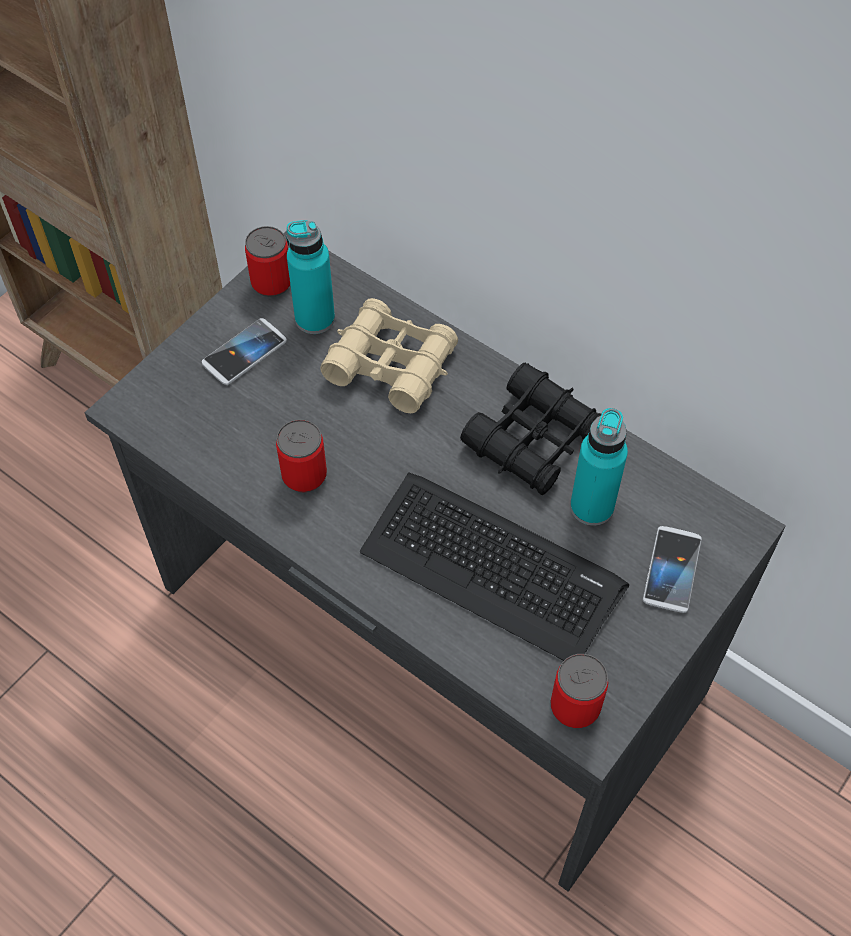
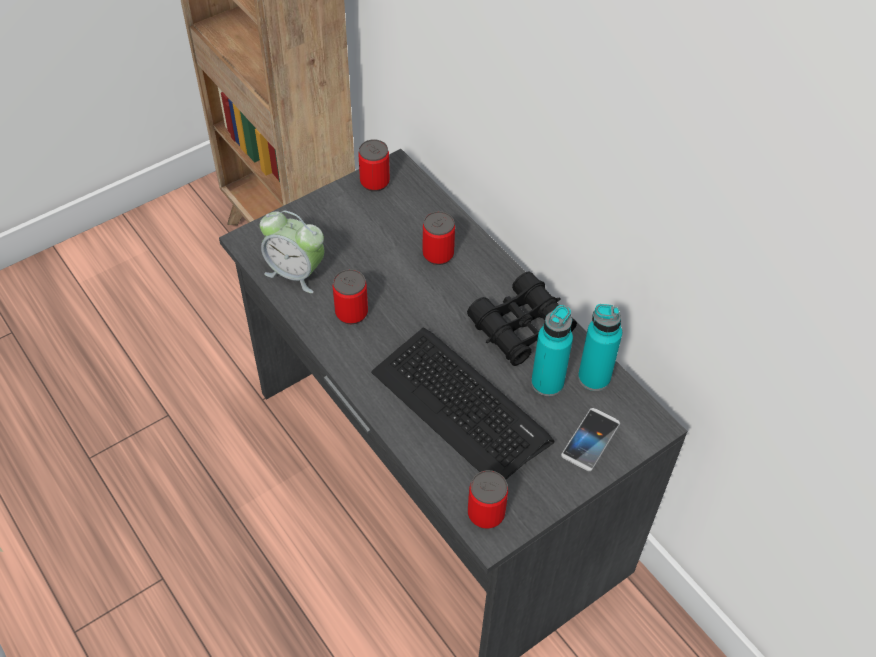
camera: 15 degrees right, 5 degrees down
(209, 437) = (296, 273): none -> alarm clock
(244, 353) = (339, 223): phone -> none
(315, 319) = (396, 212): turquoise bottle -> turquoise bottle (594, 378)
(391, 365) = (438, 254): beige binoculars -> can

